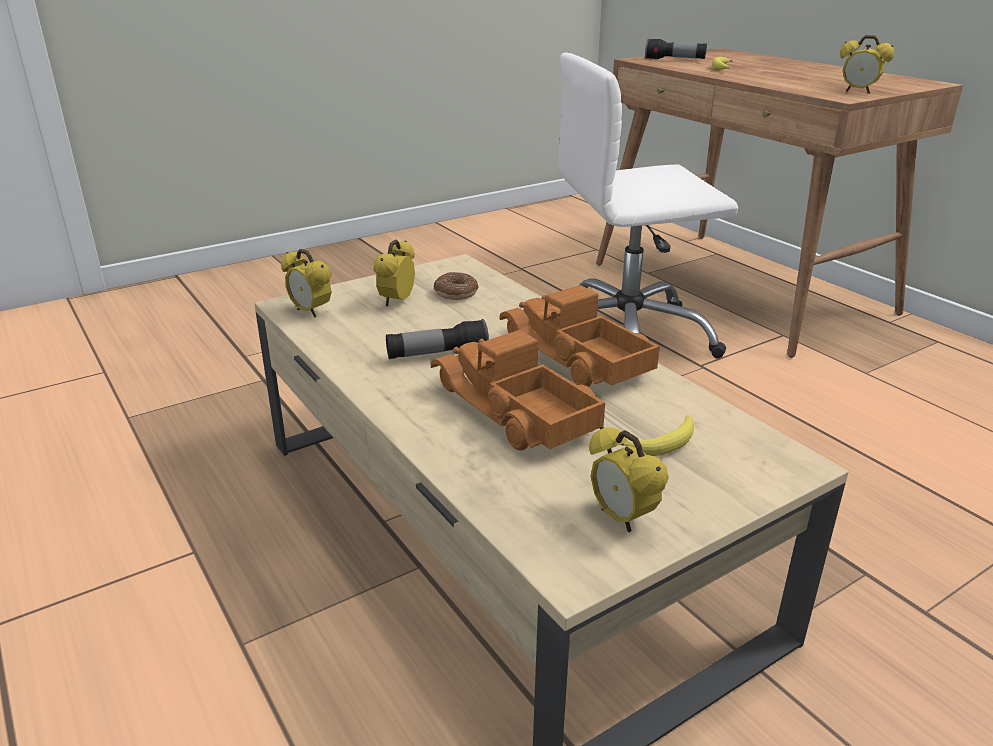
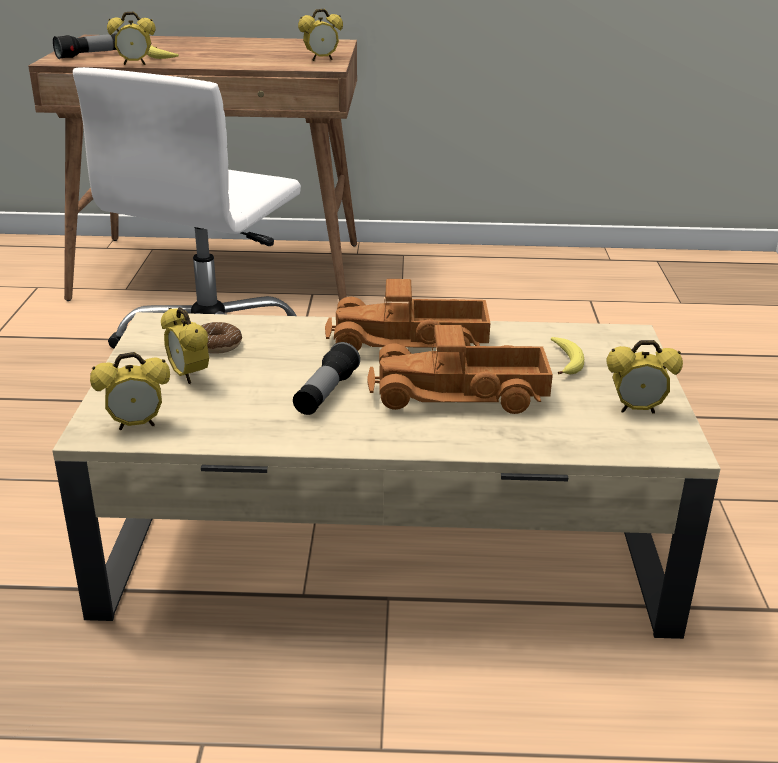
camera: 55 degrees left, 0 degrees up
(686, 69) = (135, 64): none -> alarm clock

